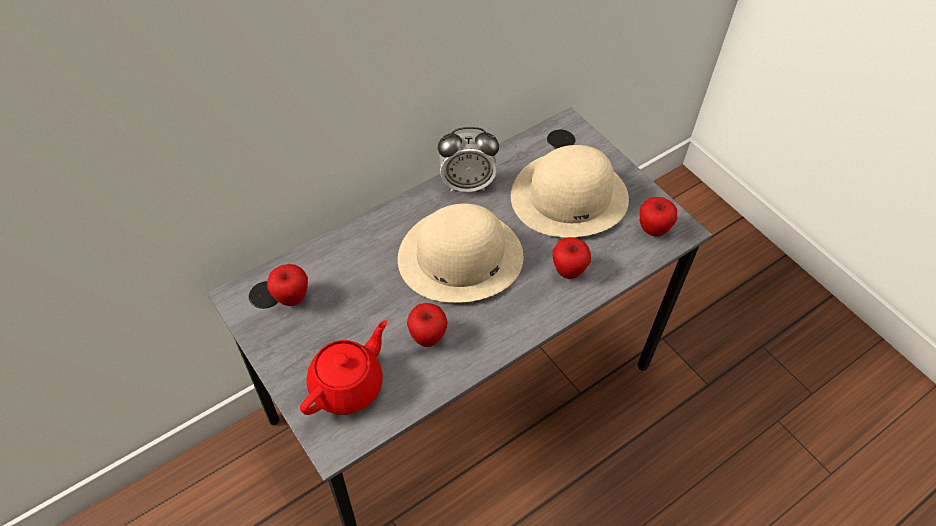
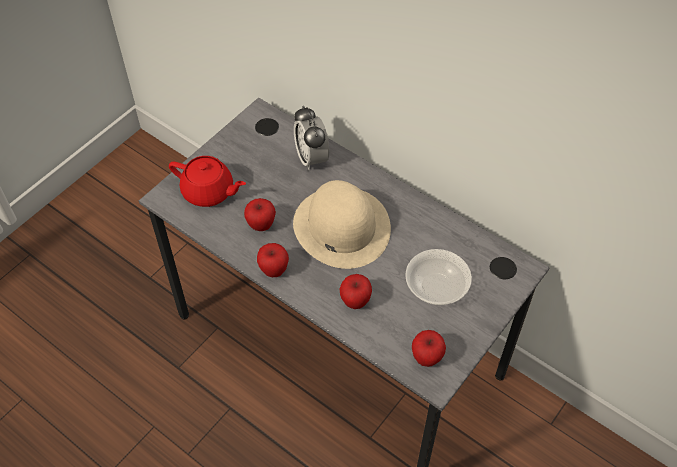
camera: 75 degrees right, 0 degrees up
(291, 297) = (268, 140): apple -> apple (274, 270)
(467, 183) = (418, 212): alarm clock -> alarm clock (311, 158)
(570, 196) = (437, 287): beige hat -> bowl

